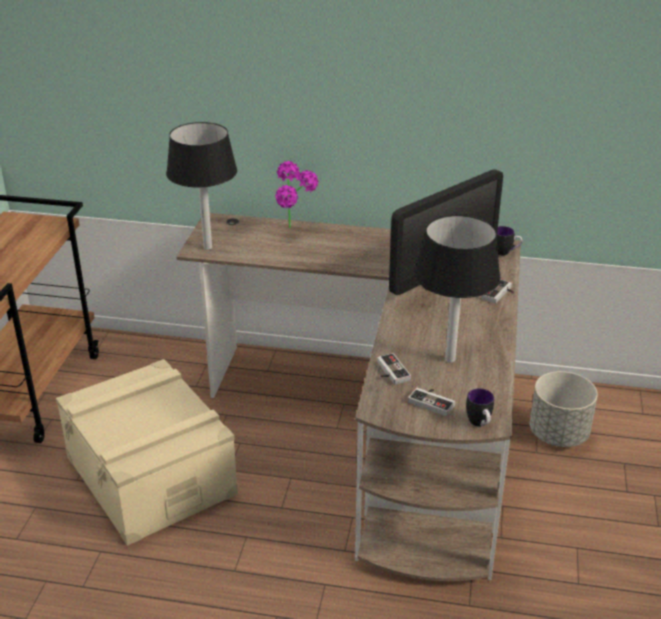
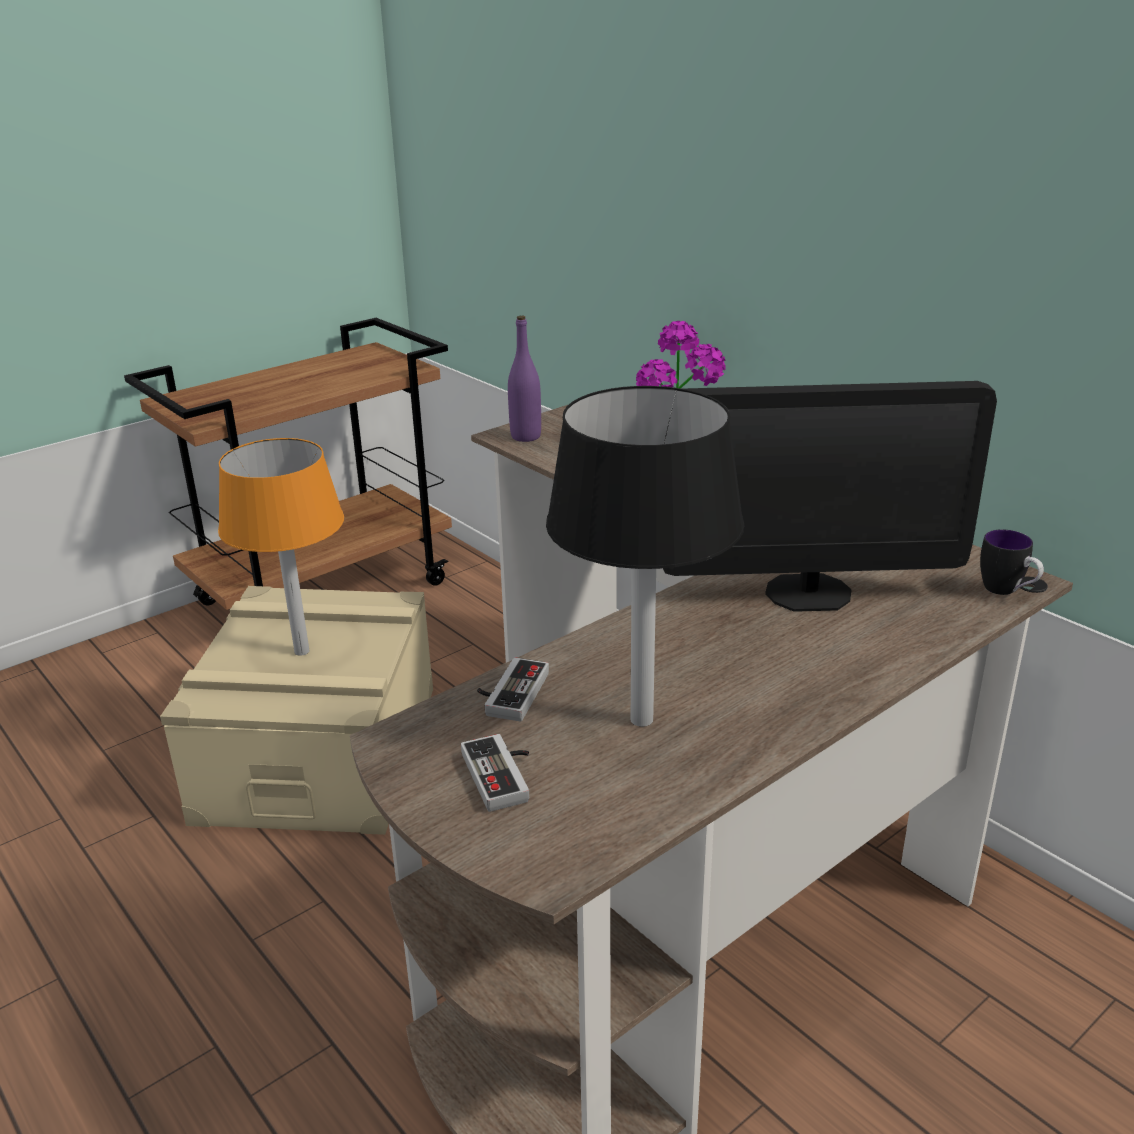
camera: 40 degrees right, 5 degrees down
(143, 417) = (302, 651): none -> orange table lamp
(208, 247) = (526, 436): black table lamp -> purple bottle
(480, 424) = (523, 859): mug -> none
(499, 294) = (900, 653): game controller -> none
(559, 434) = (1023, 1035): grey planter -> none

